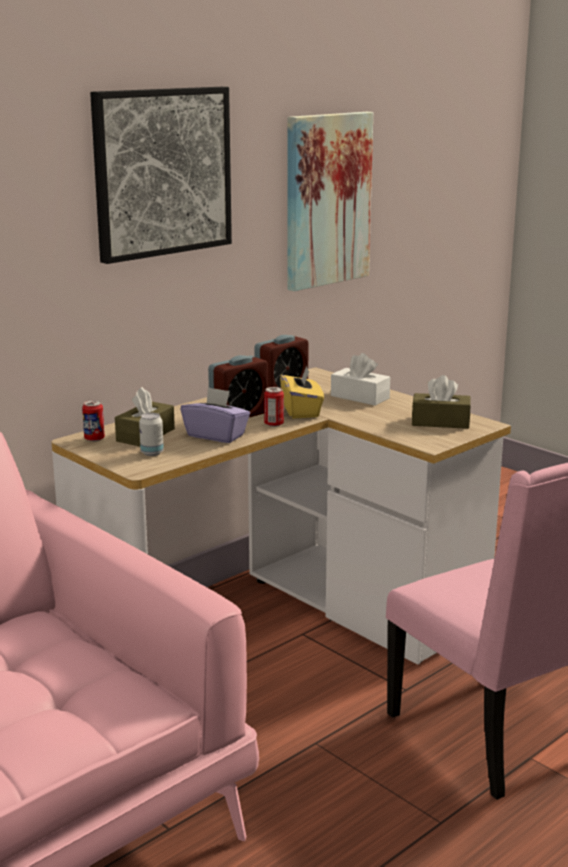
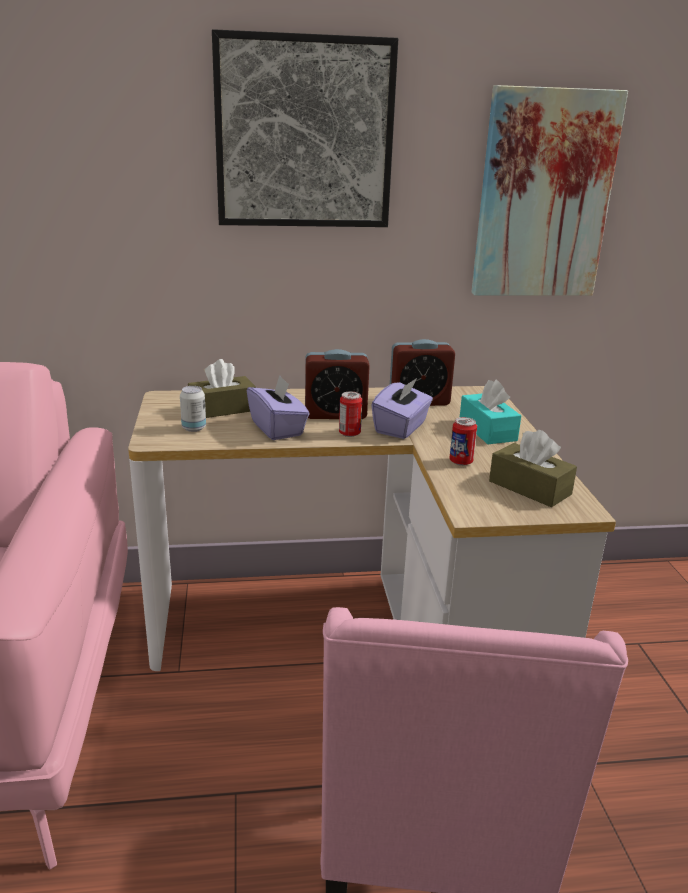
camera: 35 degrees right, 5 degrees up
(94, 439) = (178, 400): can -> can (461, 462)
(301, 411) = (401, 428): yellow tissue box -> purple tissue box
(360, 397) = (487, 430): white tissue box -> turquoise tissue box

